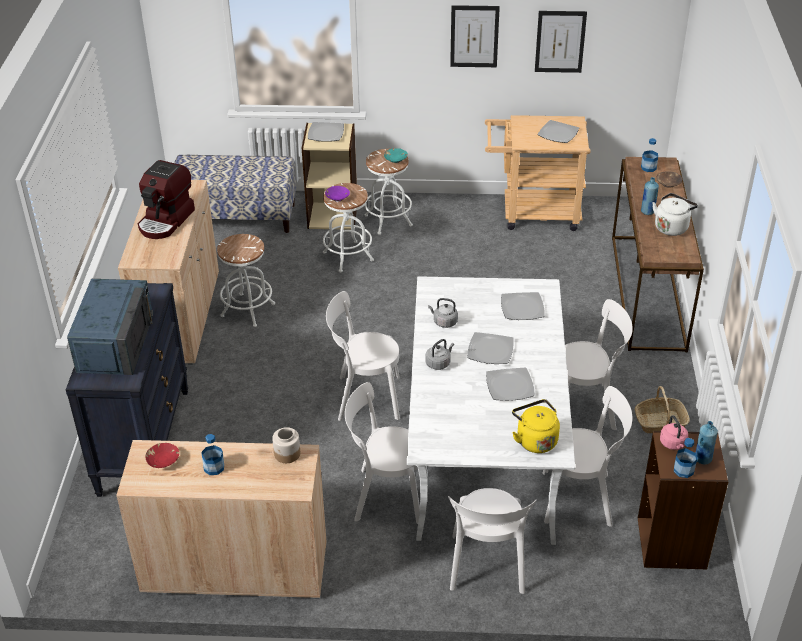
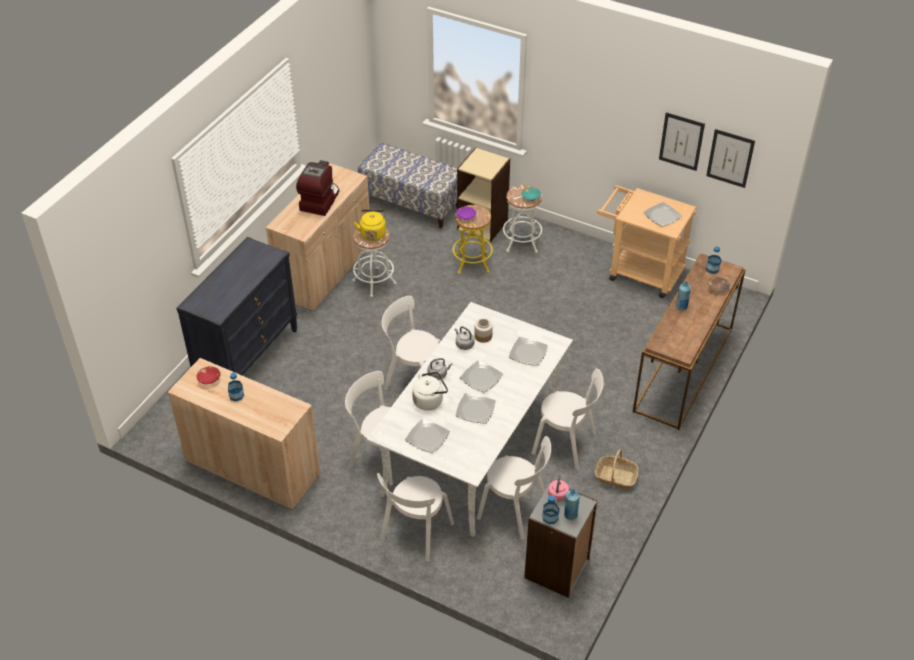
camera: 25 degrees right, 5 degrees up
(115, 342) = (226, 284): blue microwave -> none
(166, 221) = (319, 200): coffee machine -> coffee machine turned 150 degrees clockwise
(287, 454) = (287, 403): jar -> jar (483, 336)
(325, 133) = (483, 161): plate -> plate (427, 437)
(348, 256) = (472, 262): white stool -> yellow stool
(474, 36) = (613, 117): picture -> picture (730, 158)
(535, 440) = (464, 455): yellow kettle -> yellow kettle (373, 233)
(671, 227) = (690, 326): white kettle -> white kettle (429, 400)
(672, 543) = (557, 569): brown bookcase -> grey bookcase

